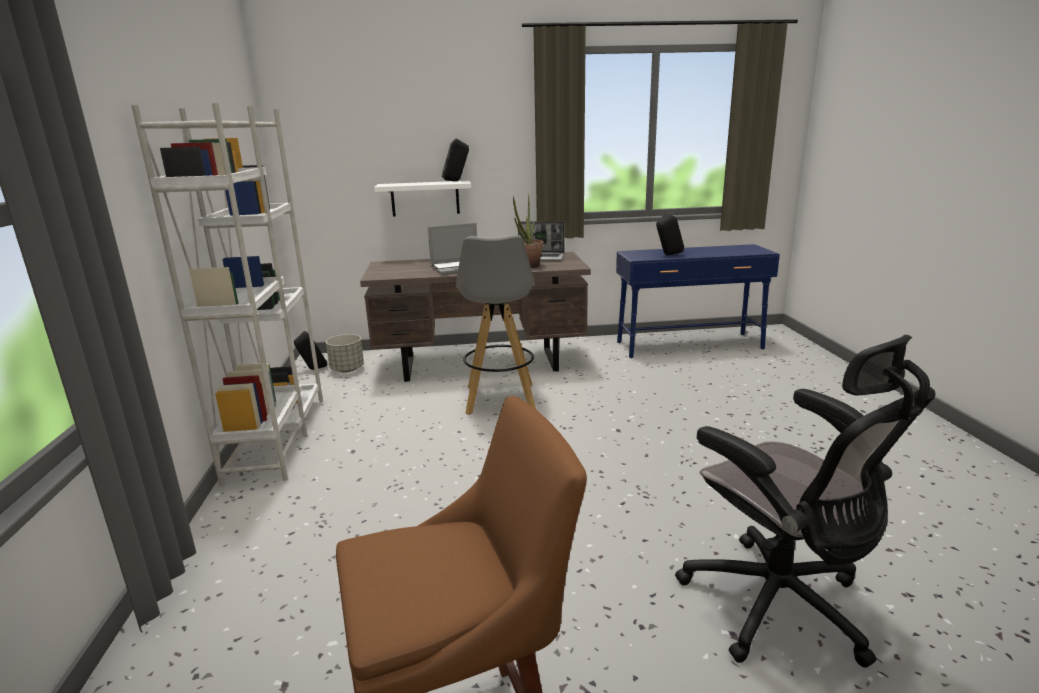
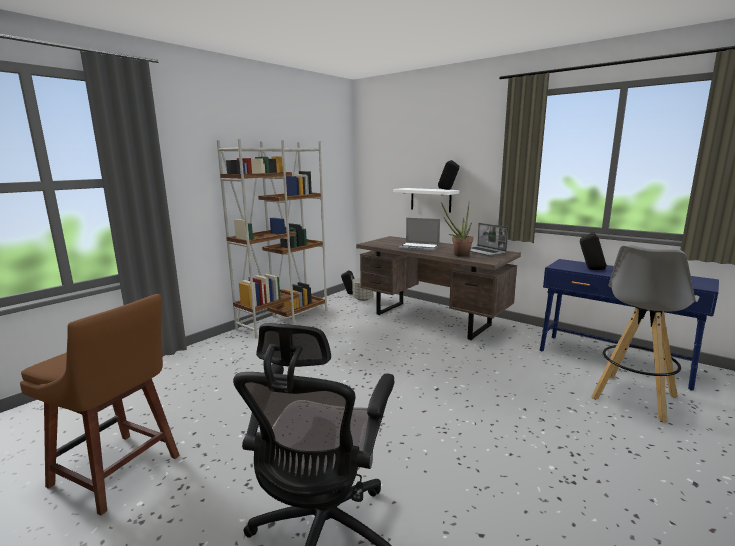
camera: 45 degrees right, 5 degrees down
(278, 437) = (284, 319): white bookcase -> brown bookcase
(499, 399) = (404, 342): grey stool -> grey stool (632, 397)

